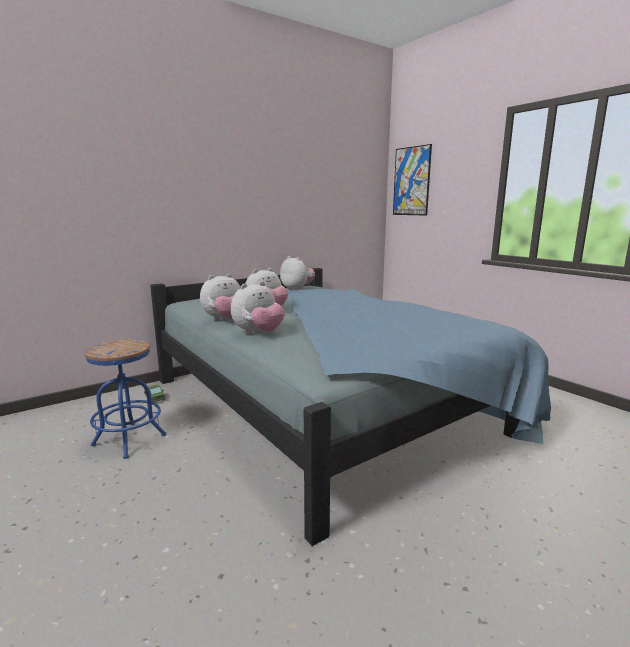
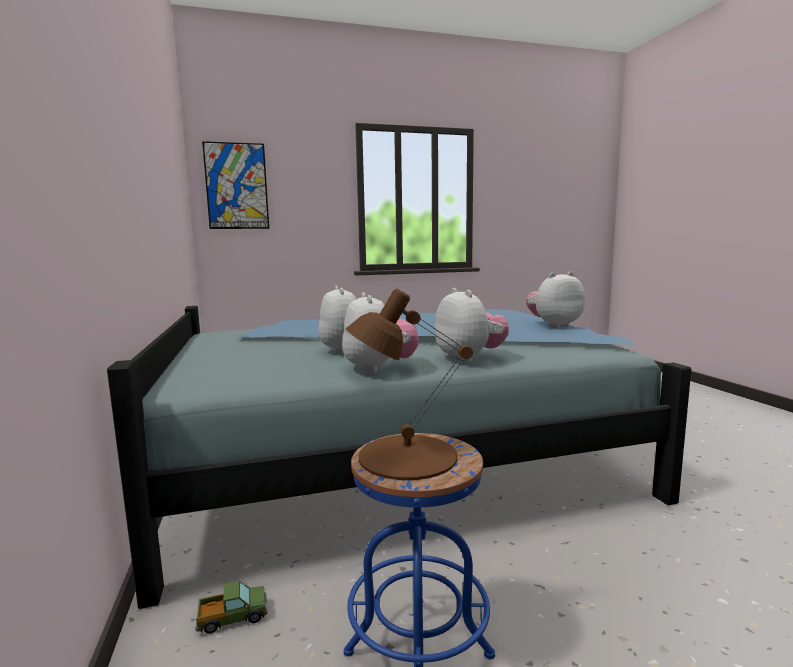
camera: 70 degrees left, 5 degrees down
(119, 346) = (405, 456): none -> brown table lamp
(297, 289) = (229, 336): plush toy -> plush toy (553, 326)

